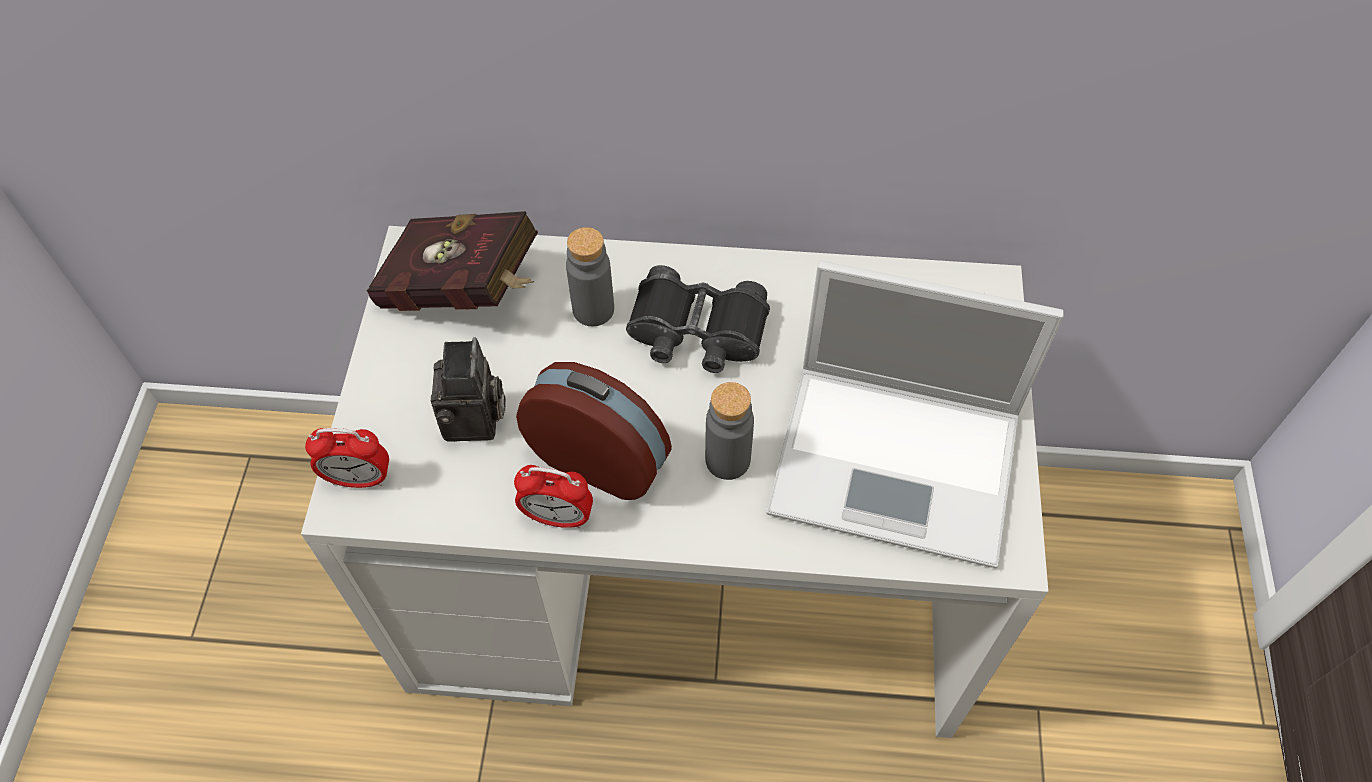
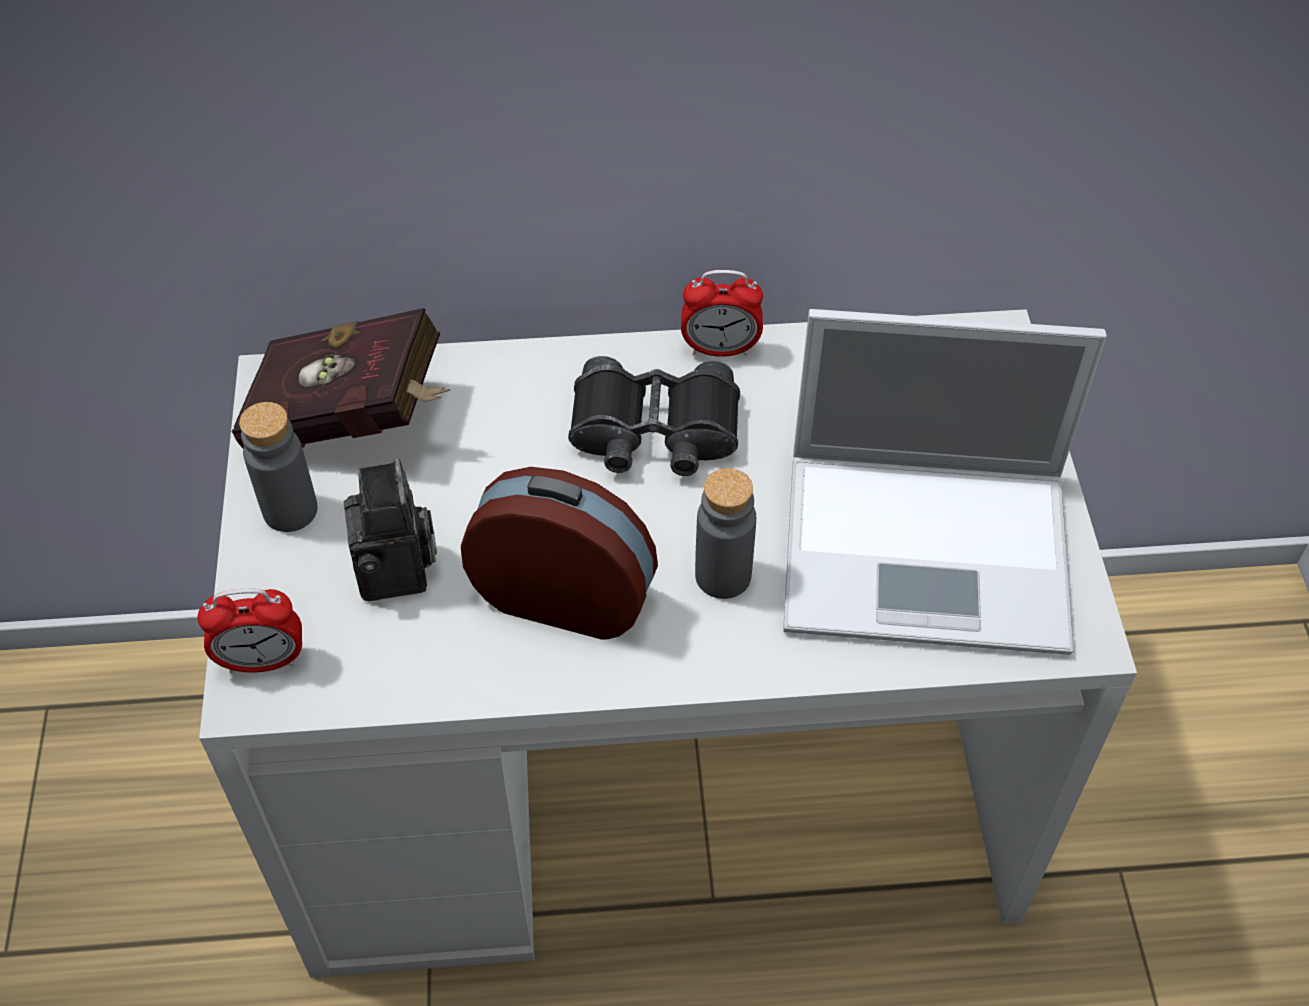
camera: 10 degrees left, 5 degrees down
(558, 517) = (526, 671): alarm clock -> alarm clock (720, 349)
(593, 309) = (520, 423): grey bottle -> grey bottle (290, 510)

